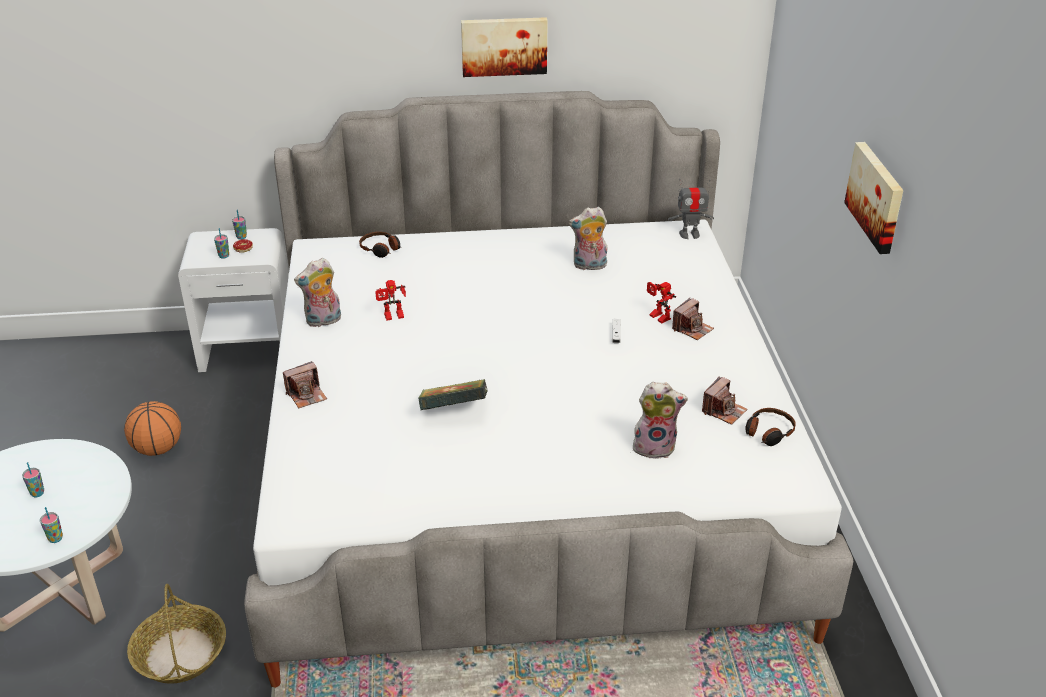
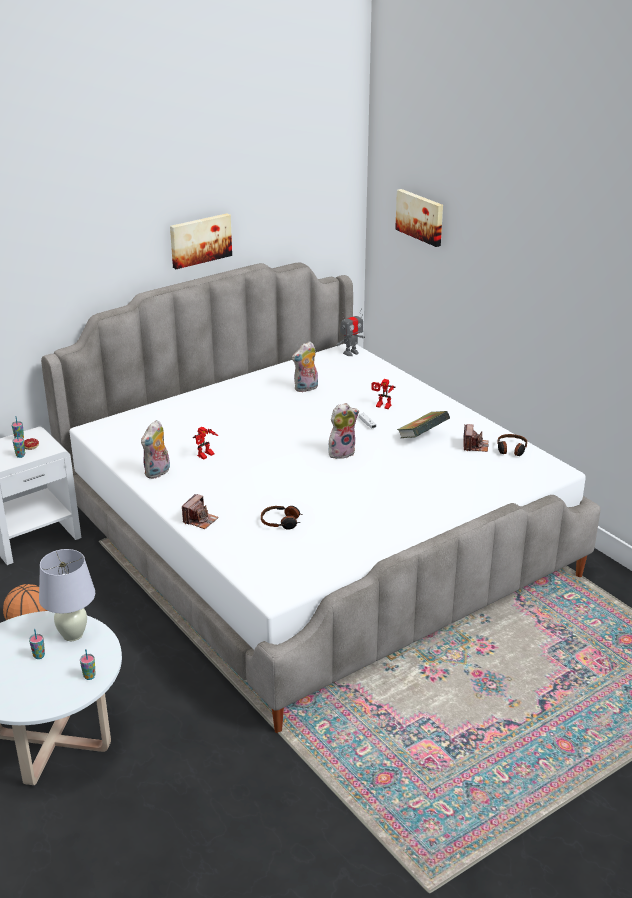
camera: 30 degrees left, 5 degrees down
(89, 482) = (72, 635): none -> white table lamp
(180, 654) = (191, 741): basket -> none
(381, 249) = (146, 417): headphones -> headphones (281, 522)
(454, 411) = (312, 498): book -> book (422, 437)
(655, 447) = (456, 477): plush toy -> plush toy (341, 452)
(692, 329) = (410, 407): camera -> none
(877, 196) = (528, 280): picture -> picture (420, 217)

